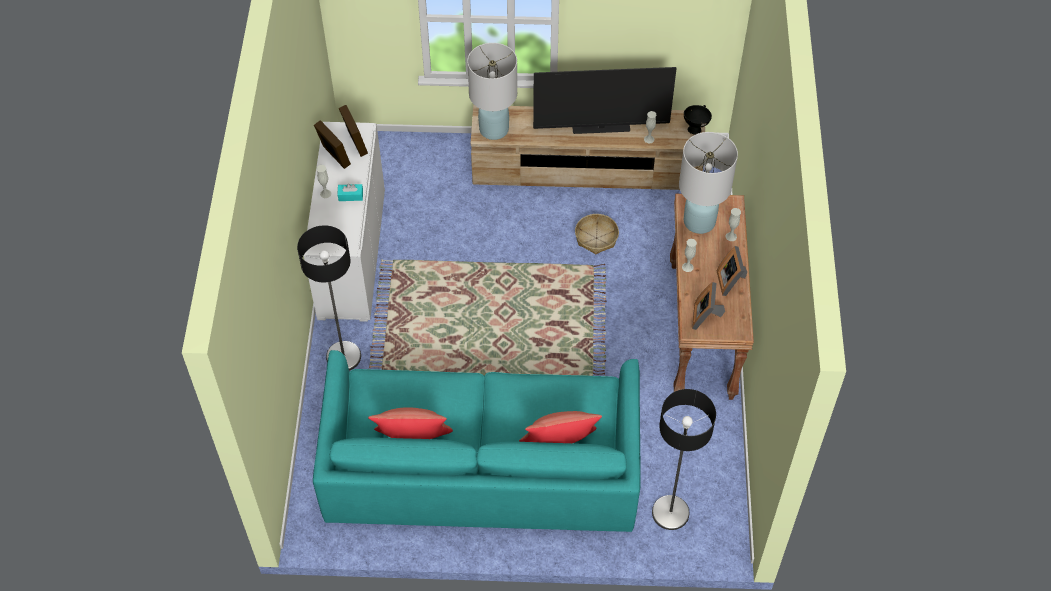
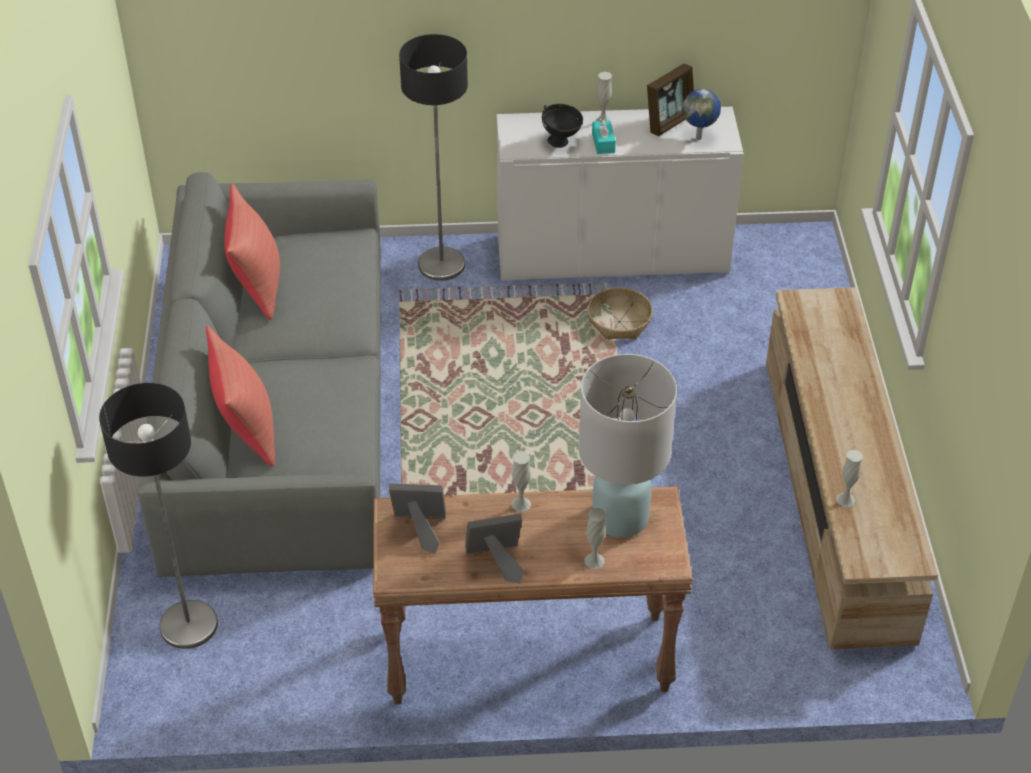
camera: 85 degrees right, 10 degrees down
(355, 143) = (699, 138): picture frame -> globe
(481, 462) = (279, 410): turquoise sofa -> grey sofa
(493, 129) = (812, 312): white table lamp -> none
(596, 238) = (694, 515): basket -> basket (619, 322)
(601, 128) = (851, 437): television -> none
(695, 128) = (891, 563): black bowl -> black bowl (562, 143)

